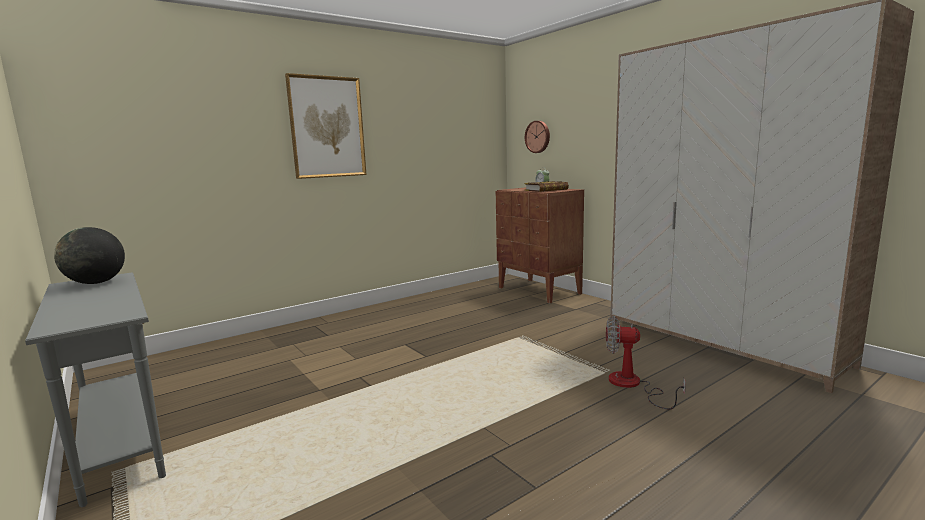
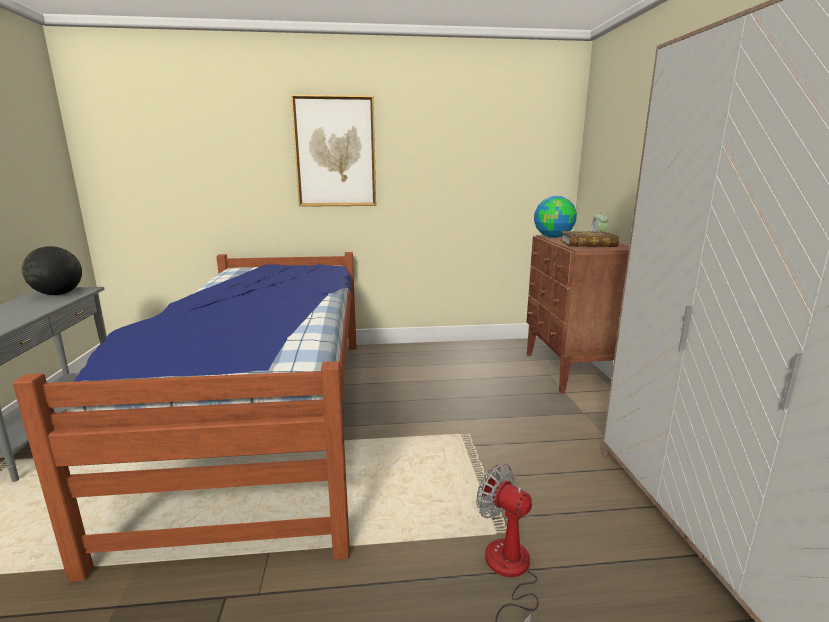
camera: 30 degrees right, 5 degrees up
(354, 369) = (266, 418): none -> bed
(513, 189) = (553, 237): none -> globe
(538, 137) = (607, 168): wall clock -> none

